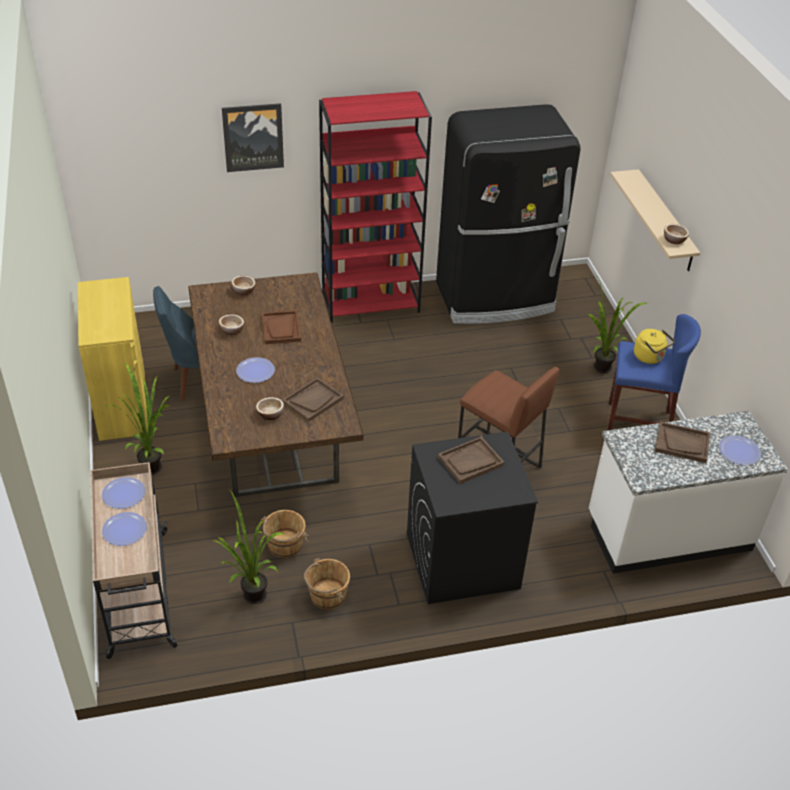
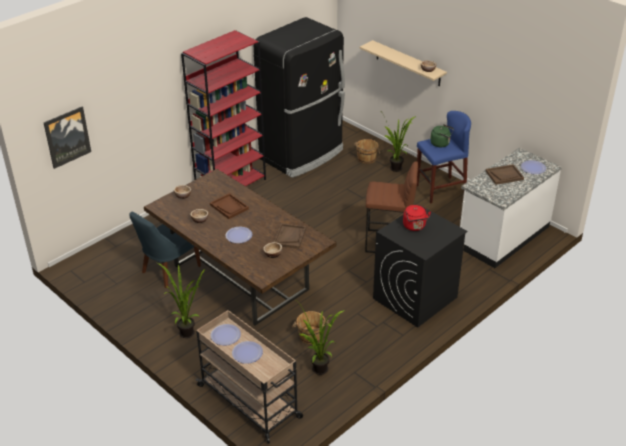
camera: 30 degrees left, 5 degrees down
(122, 404) = (129, 307): yellow cabinet -> none
(253, 137) = (143, 92): picture -> picture (67, 137)
(327, 595) = (360, 349): brown bucket -> brown bucket (366, 159)
(470, 461) = (415, 226): brown tray -> red kettle
(650, 357) = (441, 143): yellow kettle -> green kettle

